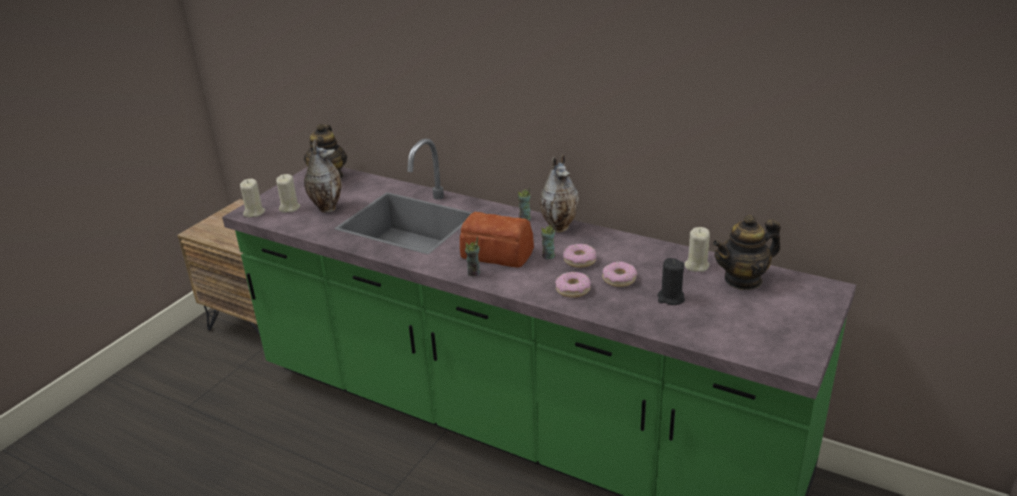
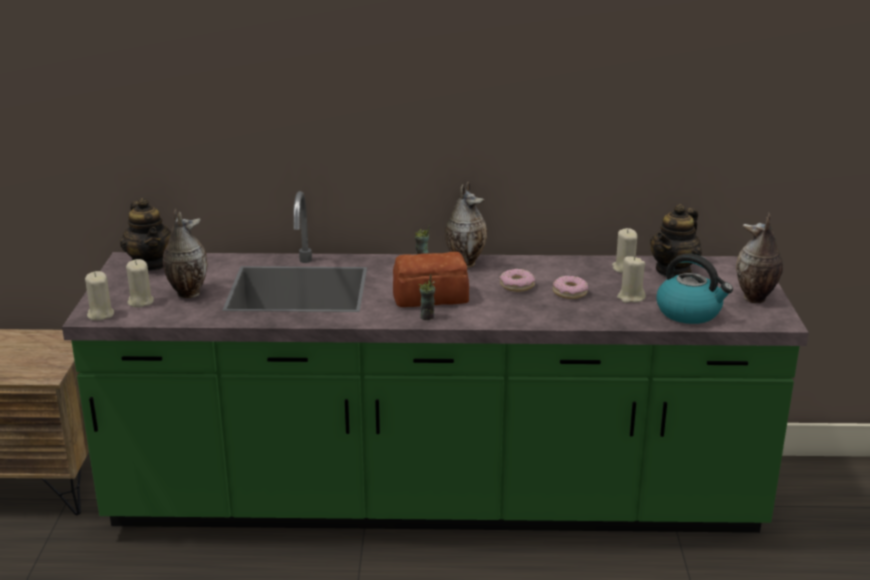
camera: 30 degrees left, 5 degrees down
(548, 256) = (483, 288): cup -> none
(573, 289) = (538, 309): donut -> none
(670, 298) = (630, 297): black candle -> beige candle
(712, 329) = (689, 312): none -> kettle
(797, 331) = (755, 298): none -> vase

